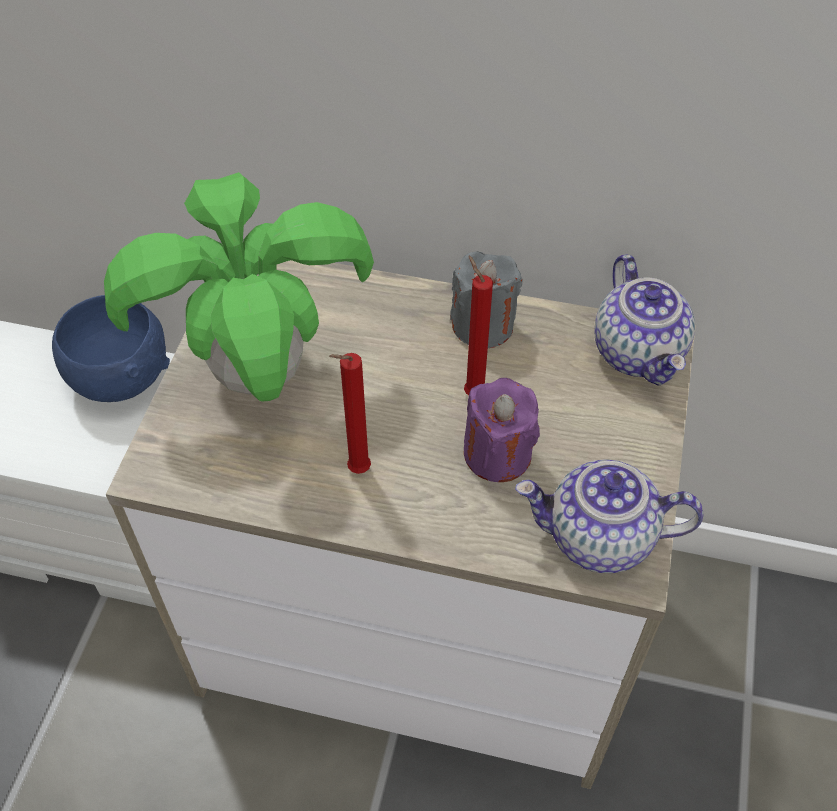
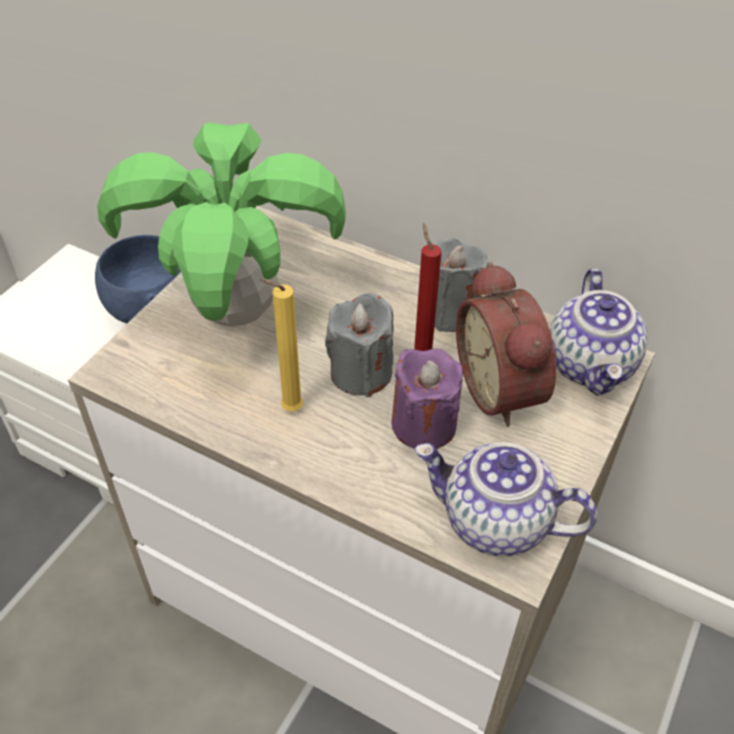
camera: 15 degrees right, 5 degrees down
(355, 471) = (288, 409): red candle -> yellow candle
(415, 413) = (361, 372): none -> grey candle
(563, 397) = (503, 389): none -> alarm clock

